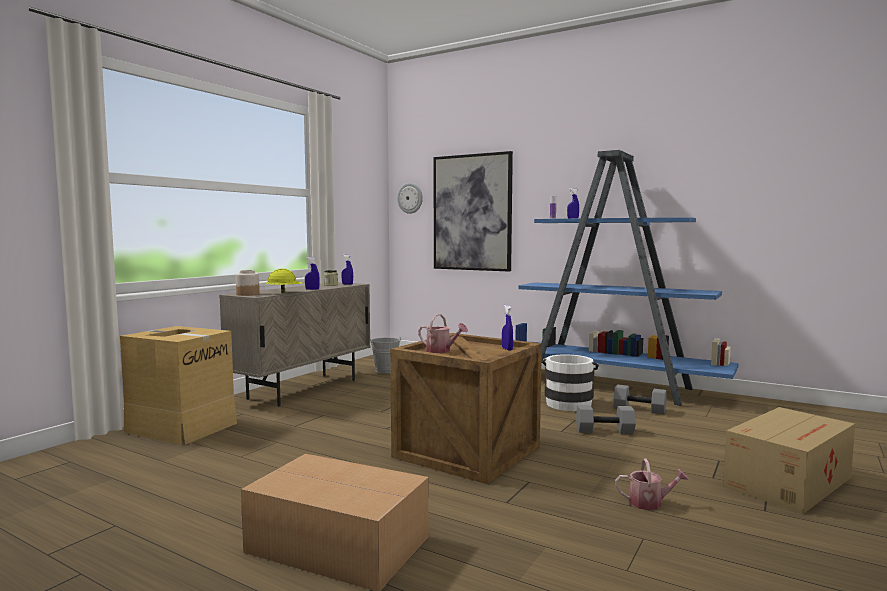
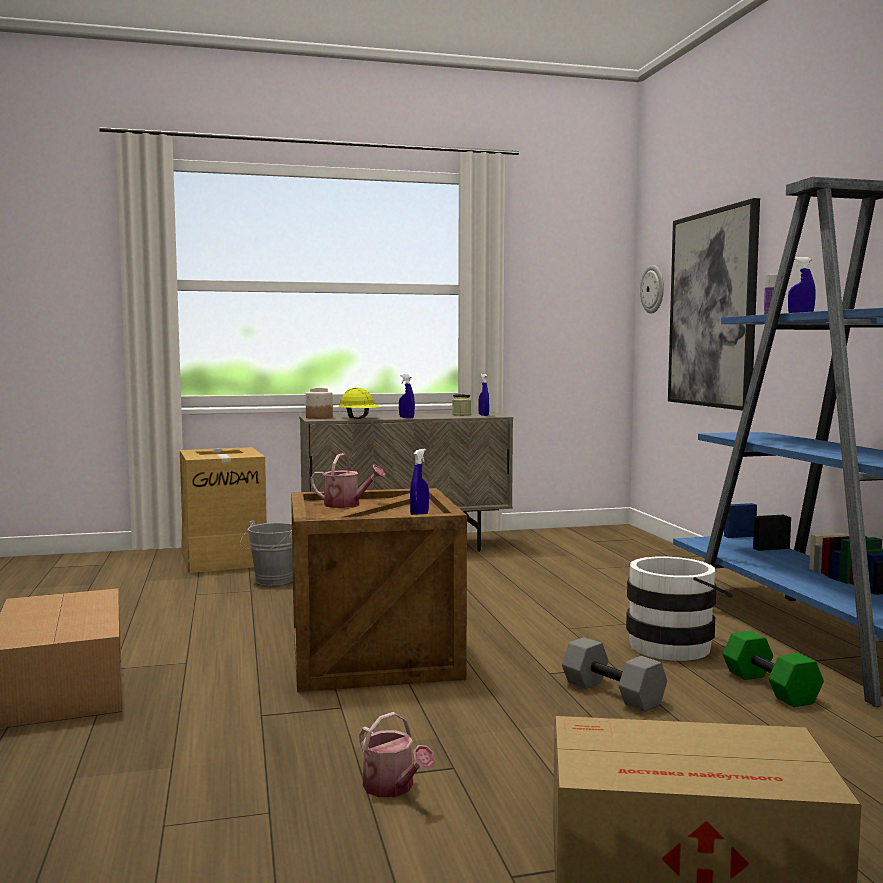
camera: 45 degrees right, 0 degrees up
(386, 371) = (546, 548): grey bucket -> grey bucket (271, 581)
(441, 351) = (346, 505): watering can -> watering can turned 60 degrees counterclockwise
(640, 409) = (772, 687): grey dumbbell -> green dumbbell

